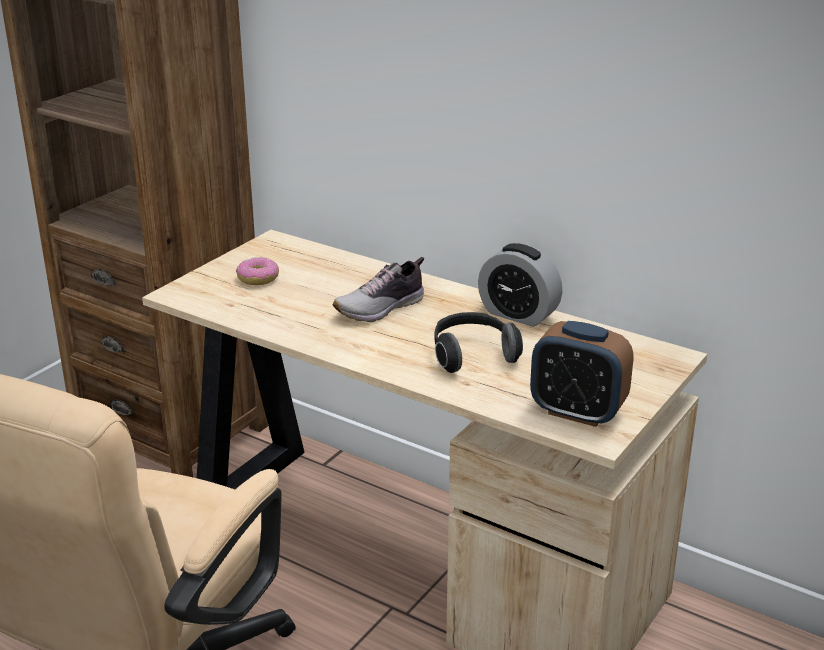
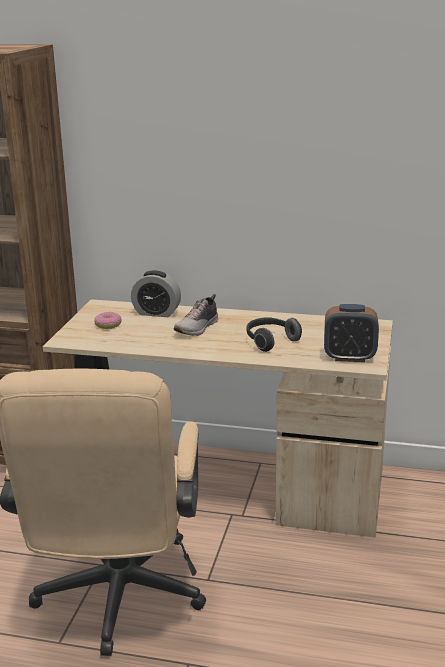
camera: 20 degrees left, 5 degrees down
(518, 314) = (278, 318): alarm clock -> alarm clock (156, 313)

